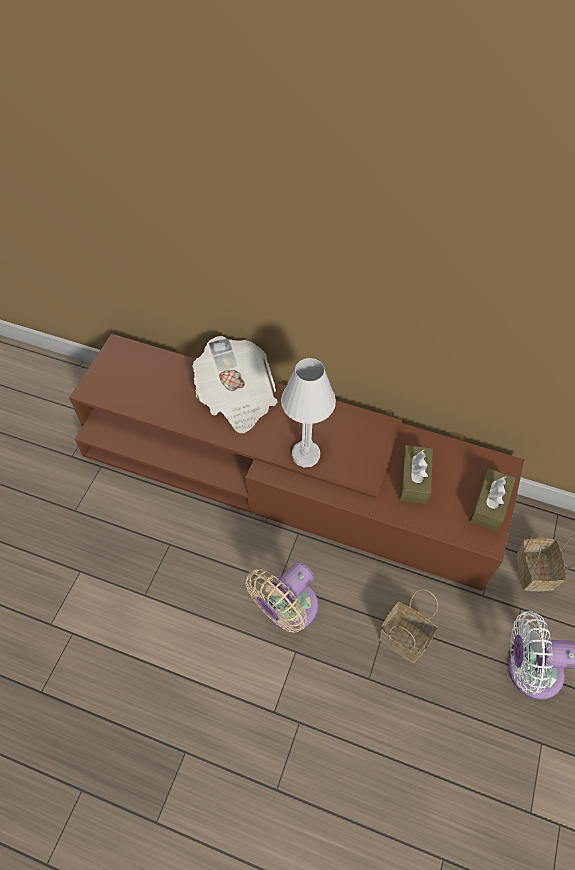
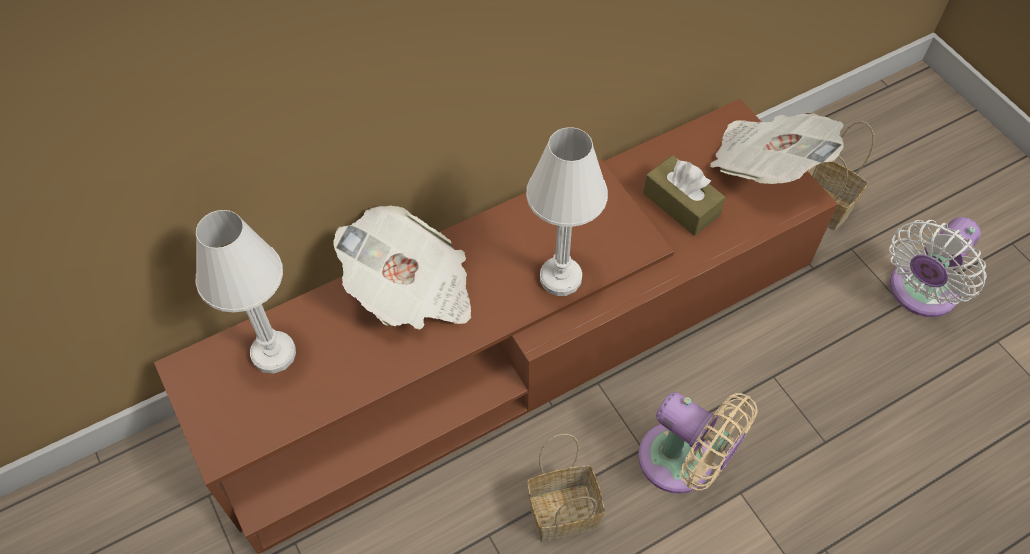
camera: 50 degrees left, 0 degrees up
(153, 371) = (274, 353): none -> white table lamp
(287, 609) = (683, 463): beige fan -> beige fan turned 45 degrees counterclockwise
(406, 638) = (806, 372): basket -> basket (565, 511)
(489, 504) = (767, 165): brown tissue box -> newspaper

